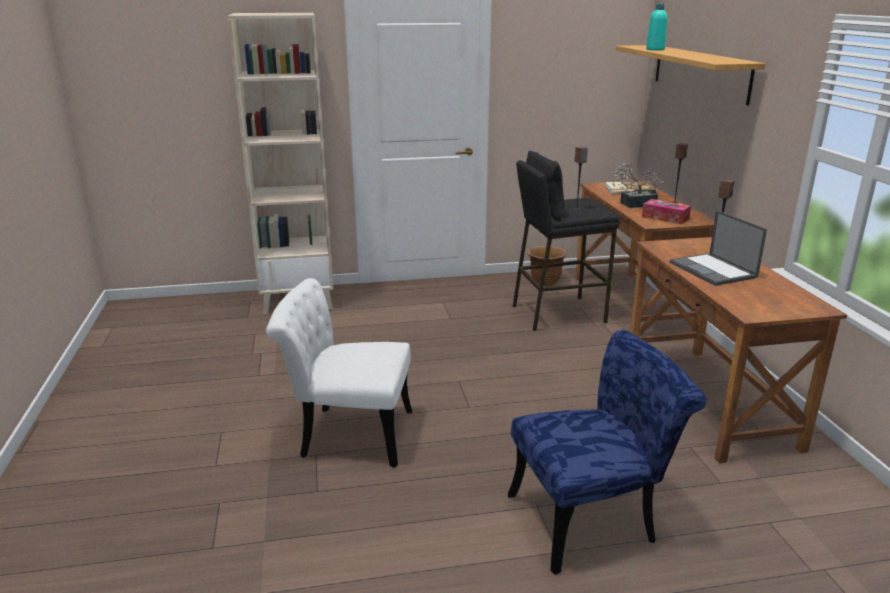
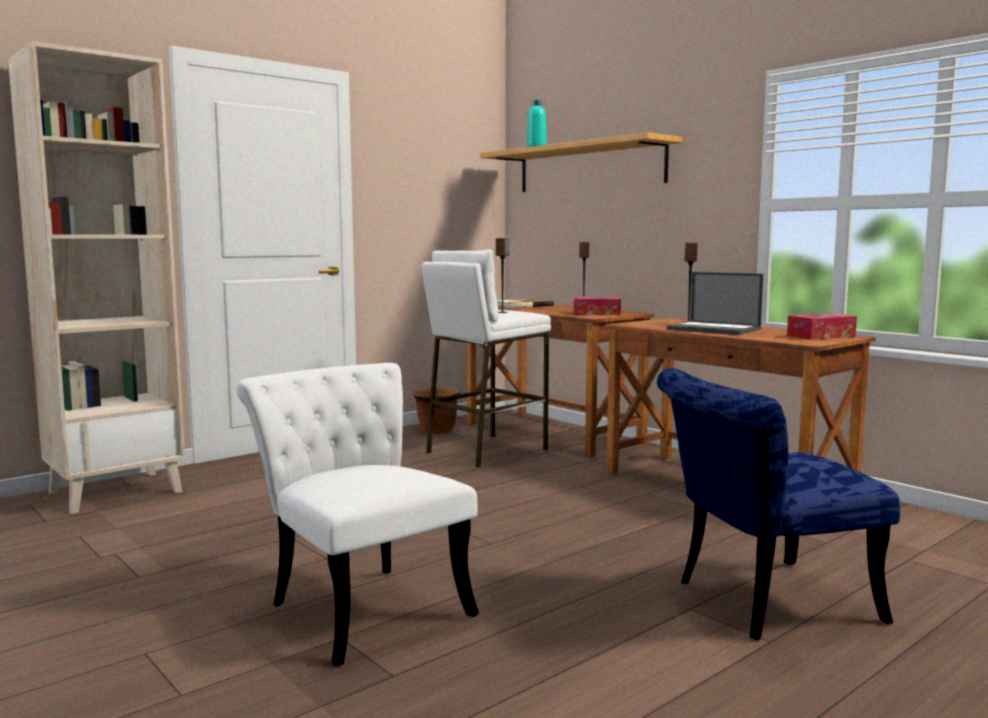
camera: 30 degrees left, 15 degrees down
(347, 434) = (361, 605): white chair -> white chair turned 75 degrees clockwise
(557, 313) = (485, 451): black stool -> white stool
(593, 518) = (760, 602): blue chair -> blue chair turned 150 degrees counterclockwise
(634, 204) = (548, 310): potted plant -> none
(790, 303) = (821, 336): none -> tissue box

